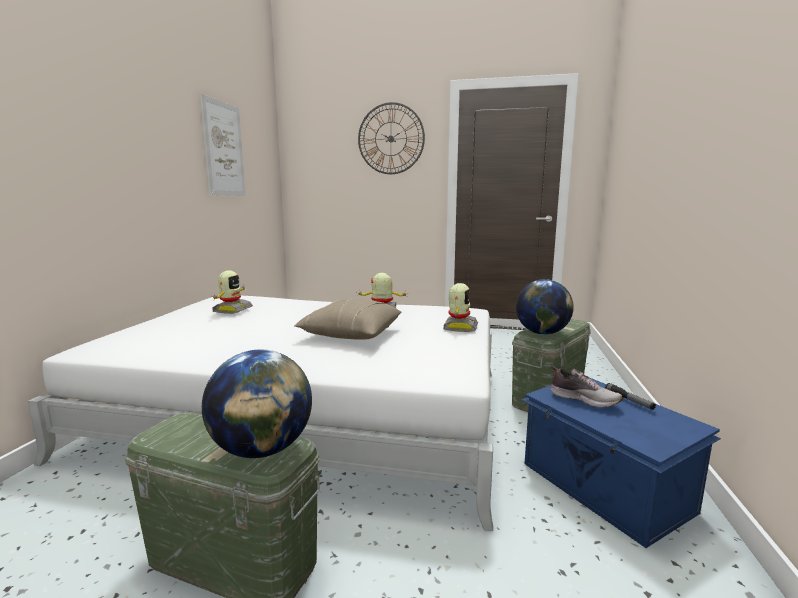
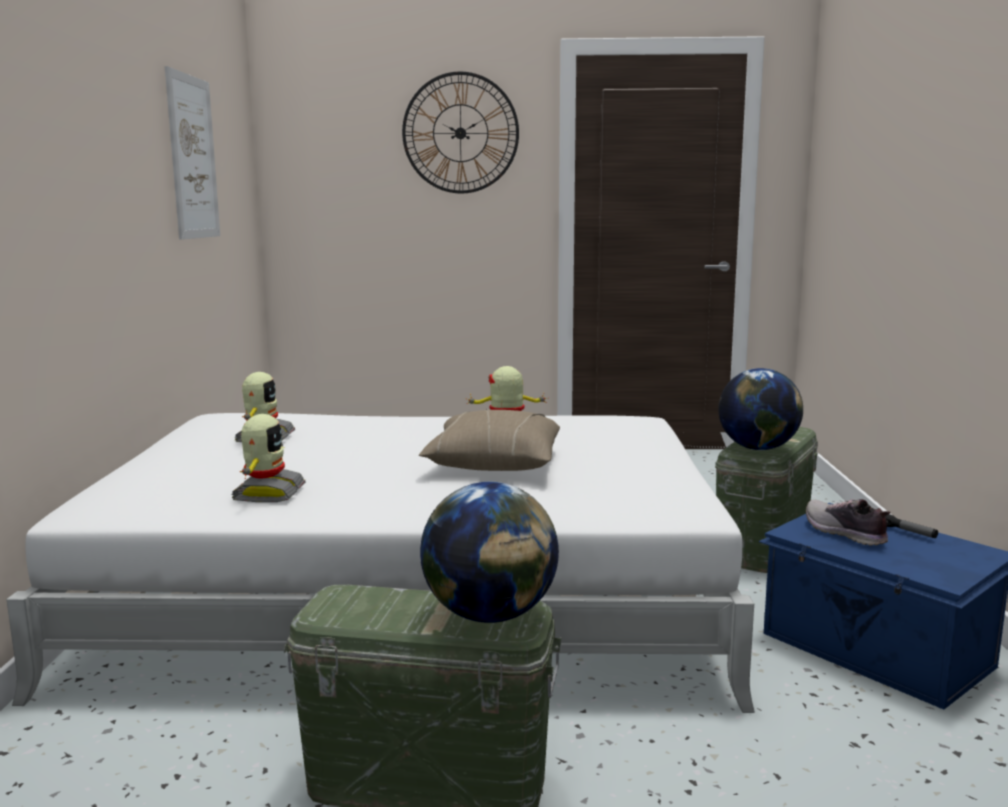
camera: 10 degrees left, 0 degrees up
(459, 327) = (644, 445): toy robot -> toy robot (267, 493)
(583, 399) = (844, 533): shoe -> shoe turned 150 degrees counterclockwise

